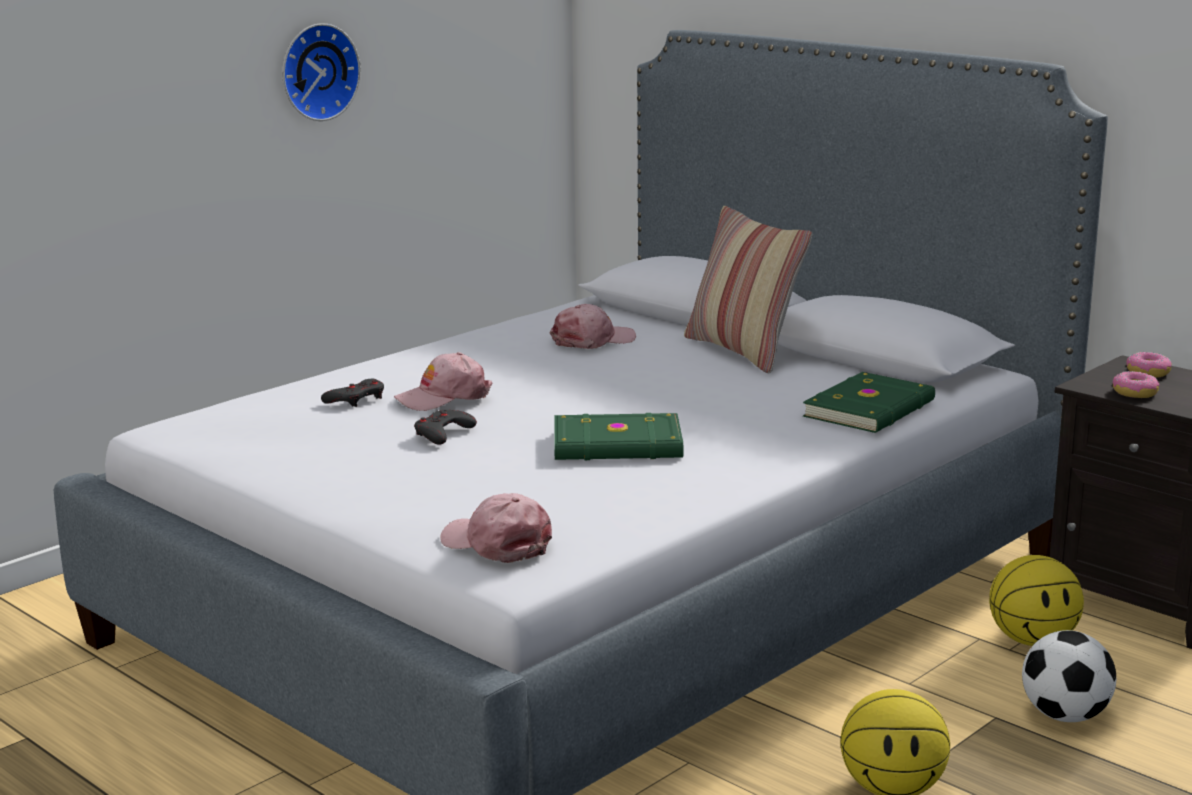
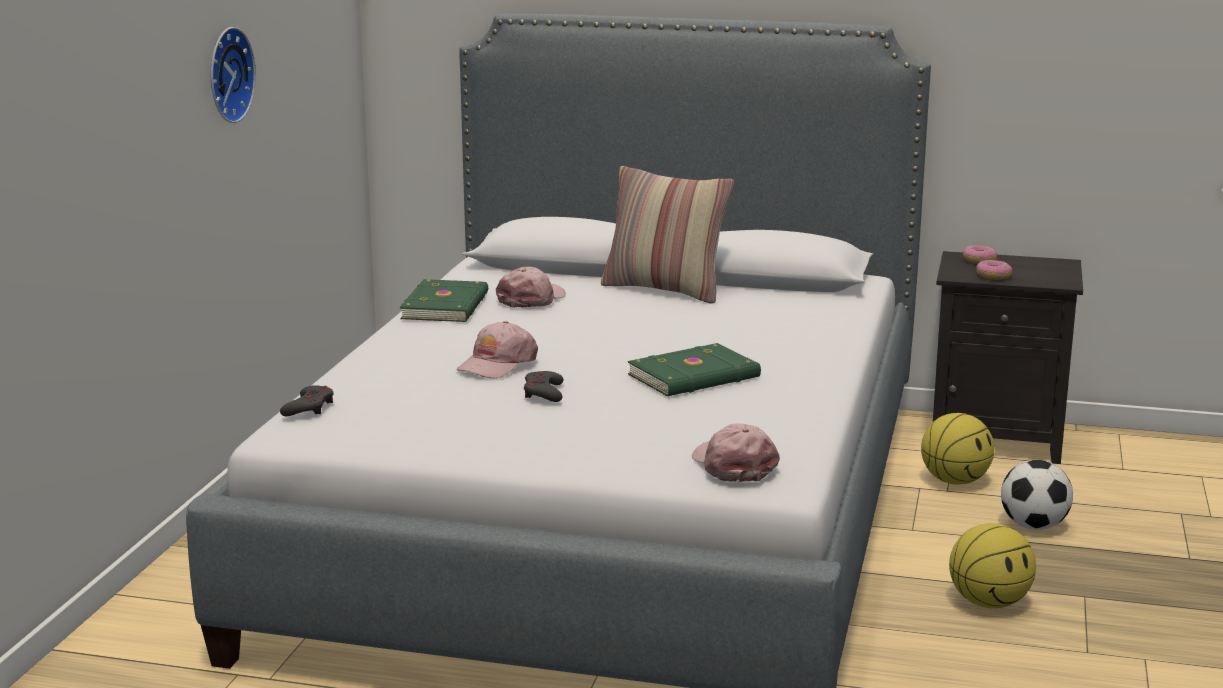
camera: 30 degrees left, 0 degrees up
(356, 399) = (425, 378): grey game controller -> grey game controller (309, 407)
(497, 543) = (733, 465): pink cap -> pink cap turned 60 degrees clockwise
(872, 409) = (830, 318): green book -> green book (447, 306)

